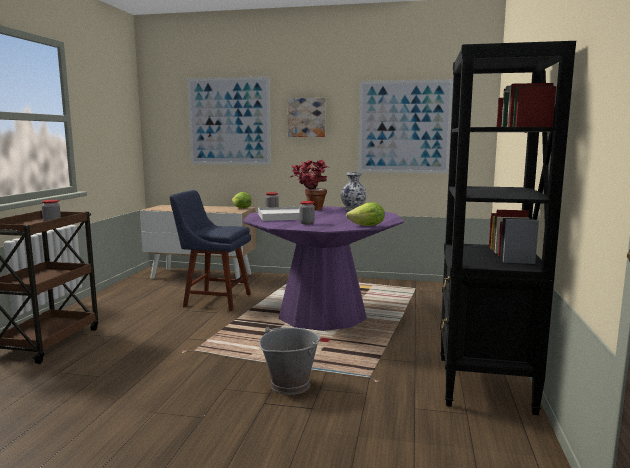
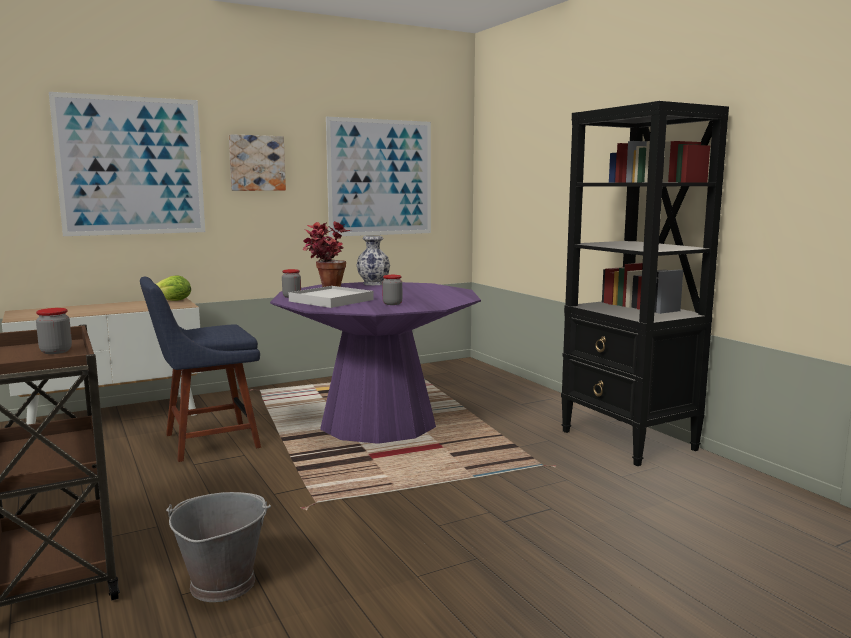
camera: 40 degrees left, 0 degrees up
(290, 384) = (490, 497): grey bucket -> grey bucket (222, 583)
(367, 226) = (463, 298): lettuce -> none

